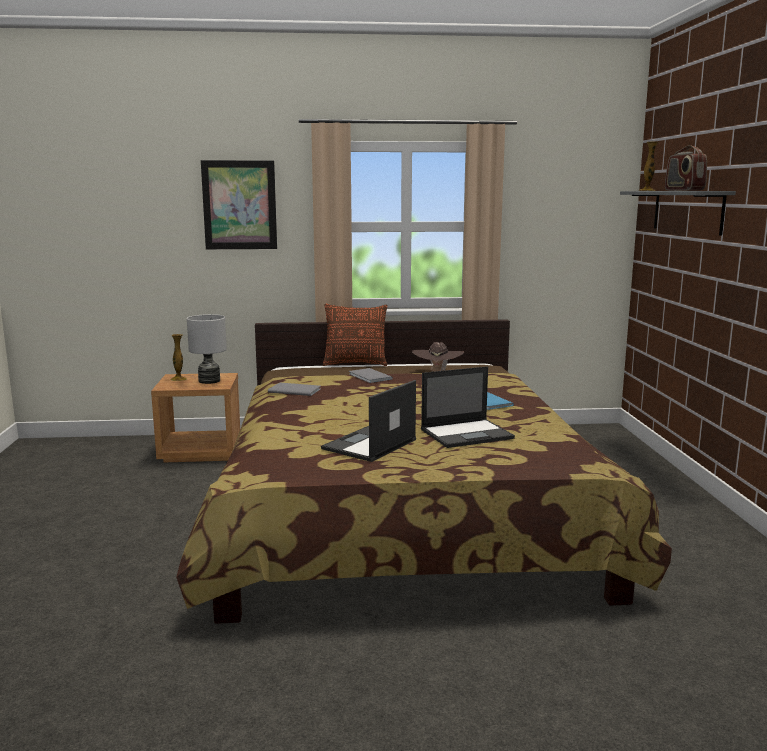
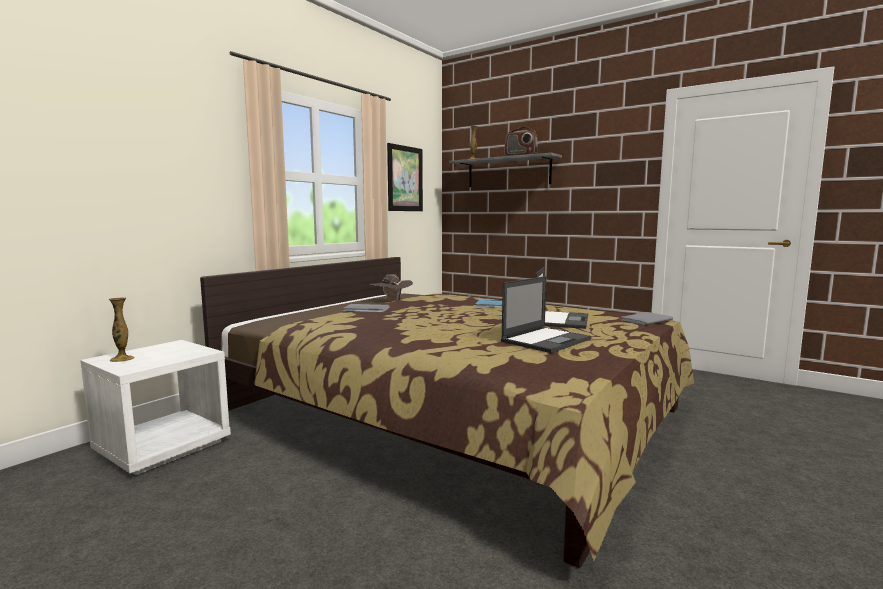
camera: 50 degrees left, 5 degrees down
(201, 451) = (163, 447): brown nightstand -> white nightstand
(209, 381) = (173, 351): grey table lamp -> none
(239, 205) = (157, 138): picture -> picture (405, 179)
(294, 390) = (343, 328): grey book -> grey book (644, 320)
(355, 364) = (305, 308): brown pillow -> none
(369, 445) = (546, 340): laptop -> laptop turned 120 degrees counterclockwise

